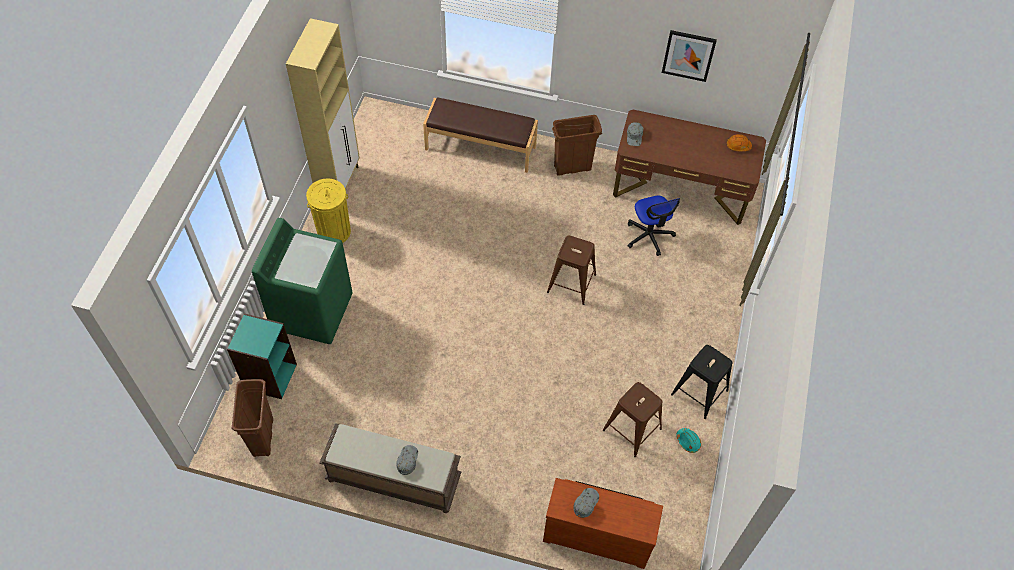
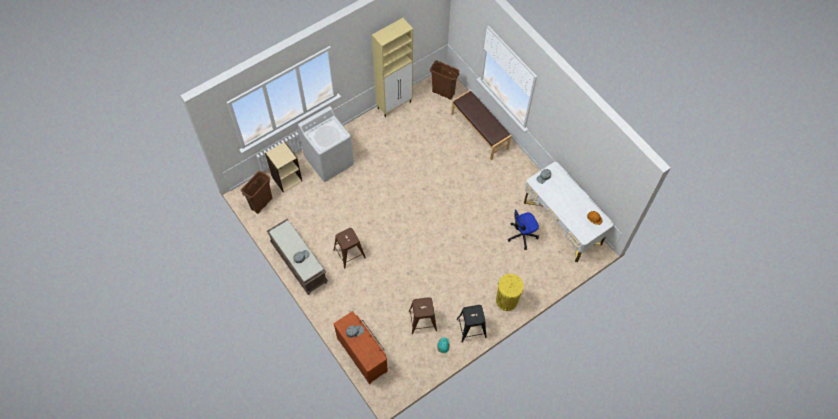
camera: 40 degrees right, 5 degrees up
(270, 376) = (286, 178): turquoise bookcase -> beige bookcase
(312, 311) = (329, 161): green washing machine -> white washing machine
(334, 231) = (371, 128): yellow trash can -> yellow trash can (506, 300)
(571, 283) = (460, 231): brown stool -> brown stool (349, 253)
(572, 168) = (516, 173): brown trash can -> brown trash can (443, 93)
(649, 236) = (522, 235): office chair -> office chair turned 45 degrees clockwise
(680, 190) = (562, 223): brown desk -> white desk
(688, 55) = (586, 152): picture -> none

